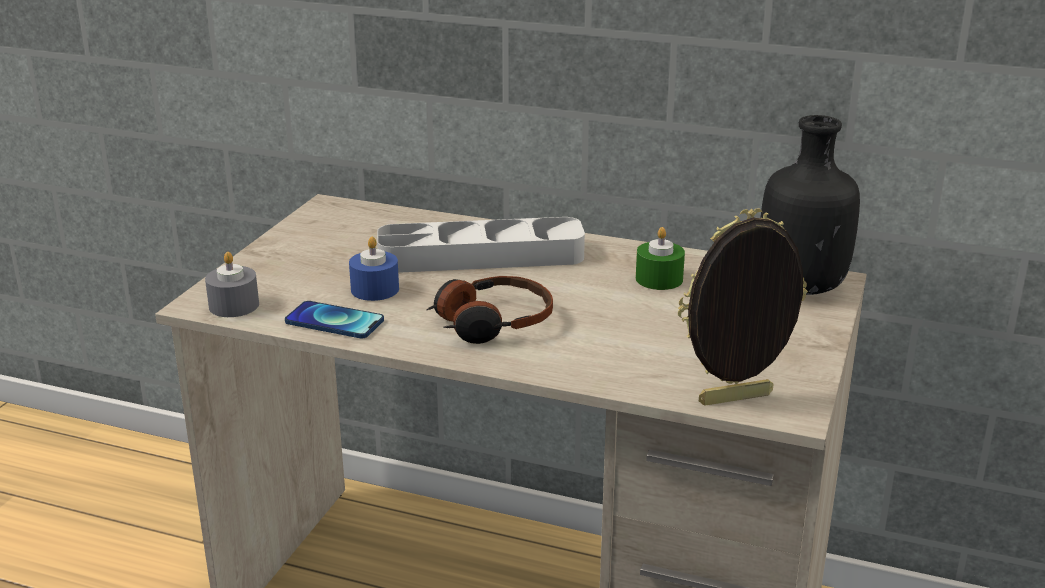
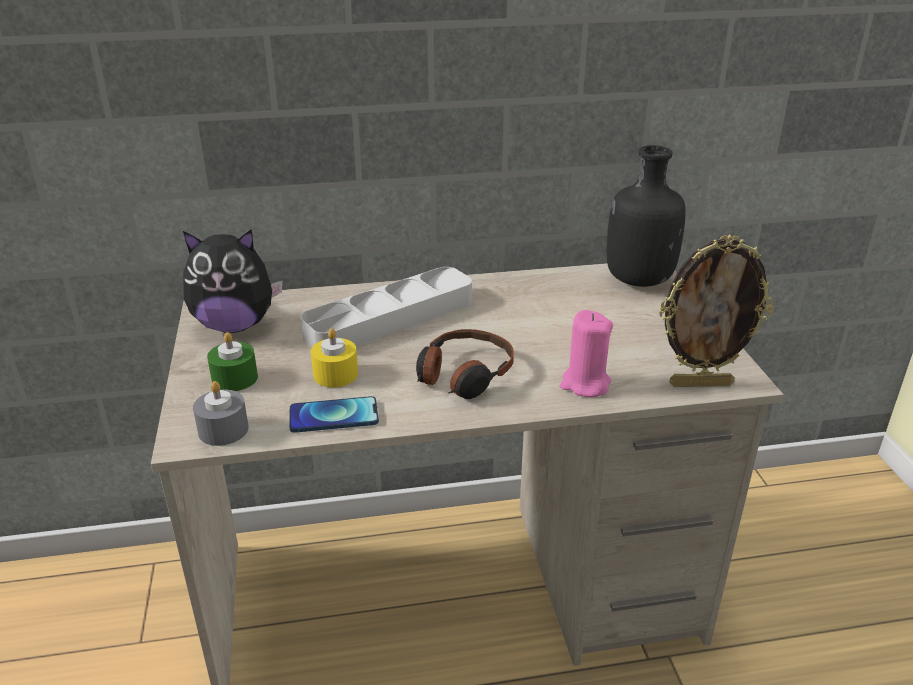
camera: 30 degrees left, 5 degrees up
(334, 227) = (235, 325): none -> plush toy
(375, 289) = (335, 374): blue candle -> yellow candle
(605, 365) = (585, 384): none -> pink candle
(659, 279) = (542, 300): green candle -> green candle (235, 378)
(736, 401) = (700, 383): picture frame -> picture frame turned 135 degrees counterclockwise

